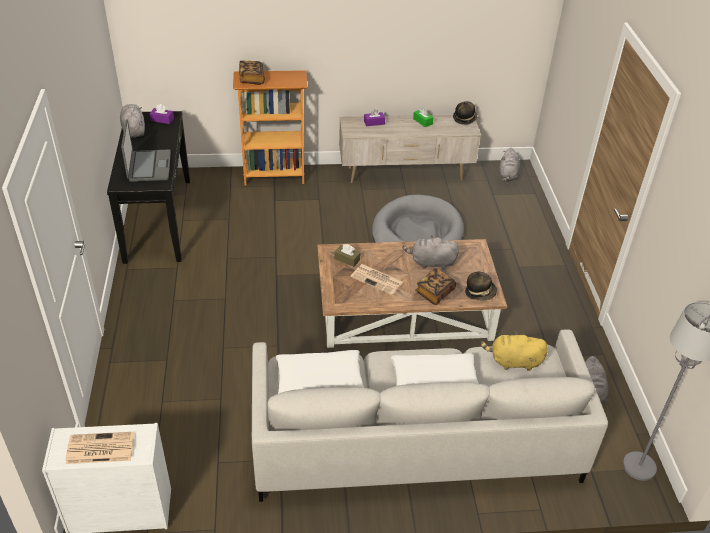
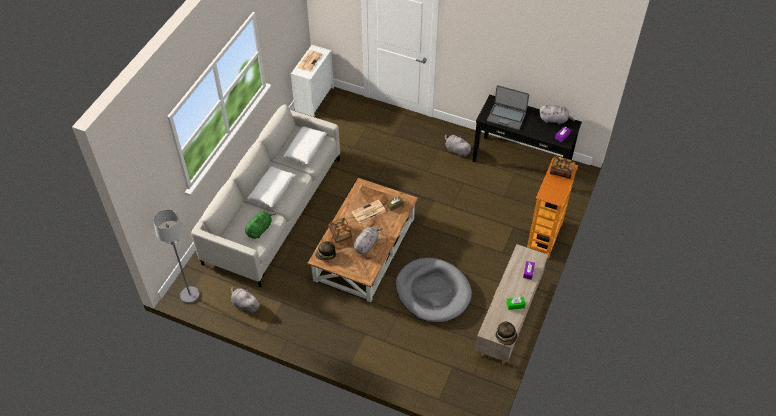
camera: 120 degrees right, 10 degrees up
(508, 175) = (472, 394): grey plush toy -> grey plush toy (456, 150)
(513, 362) = (260, 229): yellow plush toy -> green plush toy

